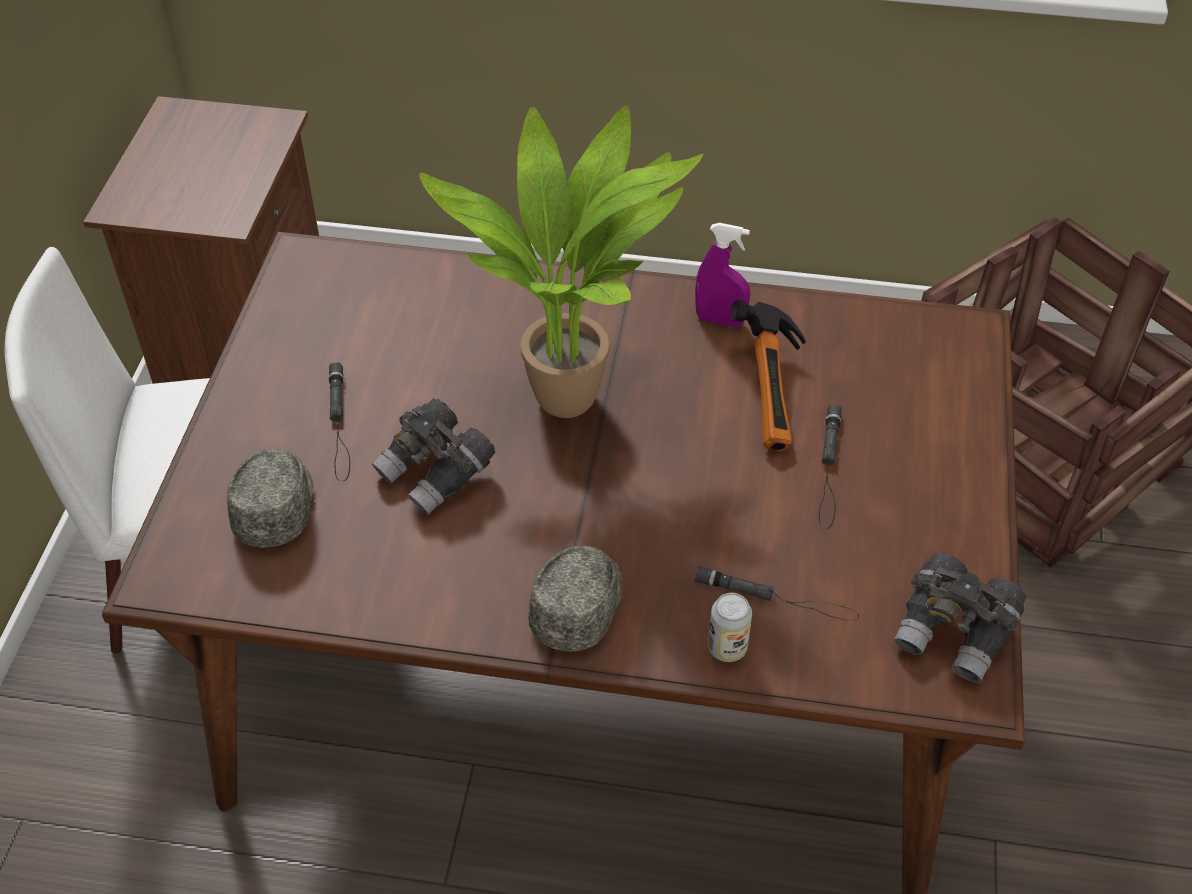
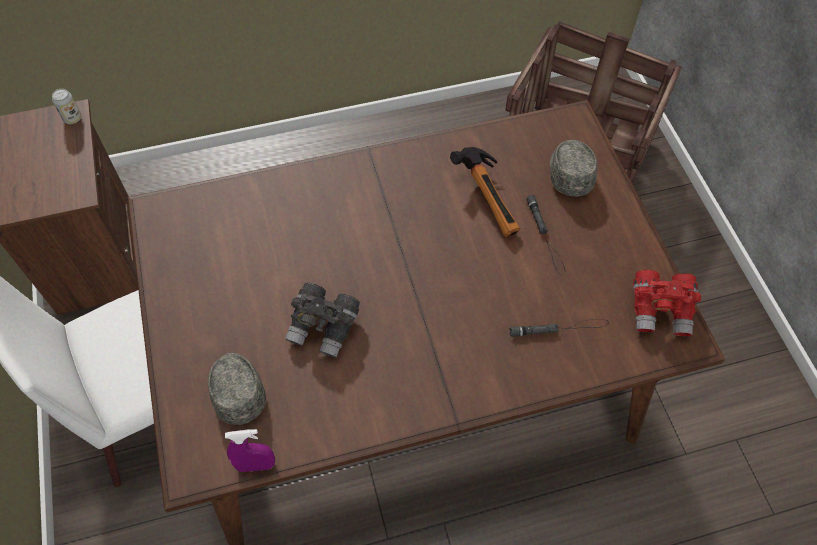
camera: 25 degrees left, 10 degrees up
(339, 425) = (246, 318): black flashlight -> none
(571, 393) = (375, 242): potted plant -> none
(579, 605) = (454, 379): grey cap -> grey cap (569, 172)
(720, 320) = (435, 162): purple spray bottle -> purple spray bottle (256, 465)
(727, 648) = (549, 370): can -> can (72, 118)
(955, 633) = (661, 310): grey binoculars -> red binoculars

